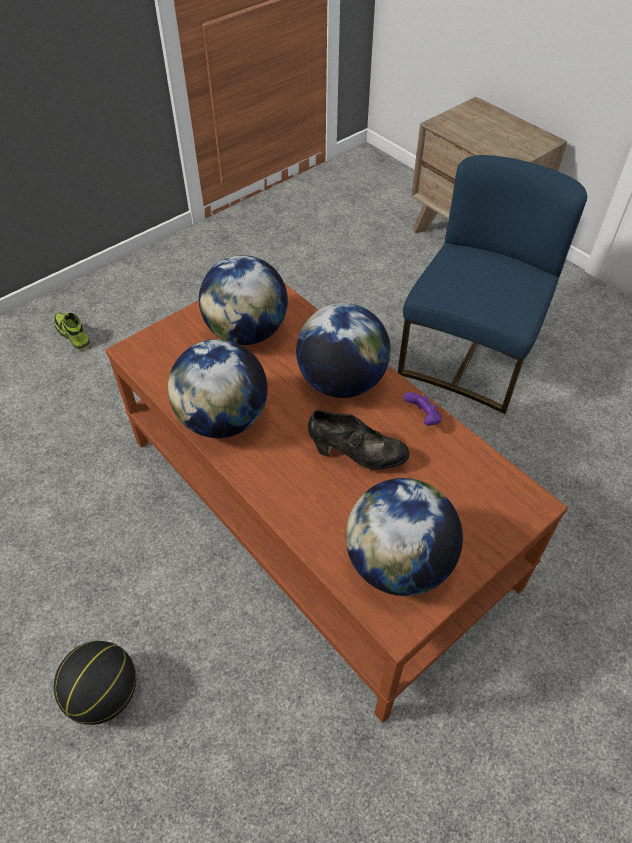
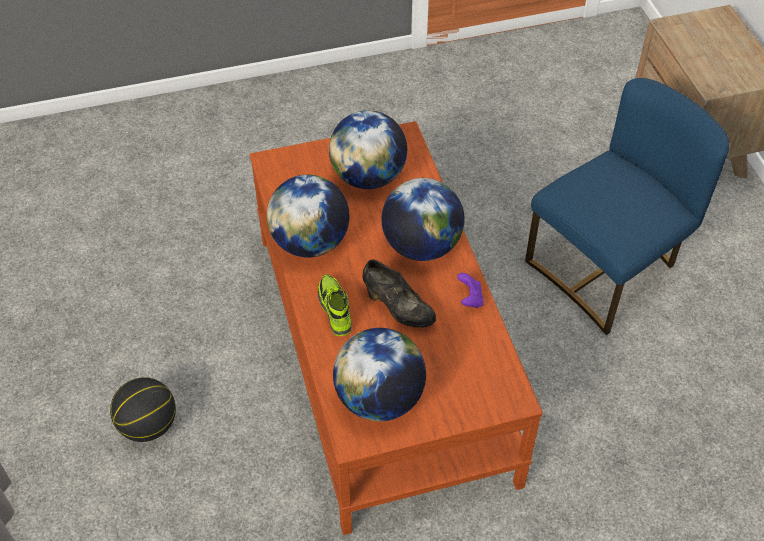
camera: 25 degrees right, 0 degrees up
(73, 335) = (253, 125): shoe -> shoe (335, 310)

